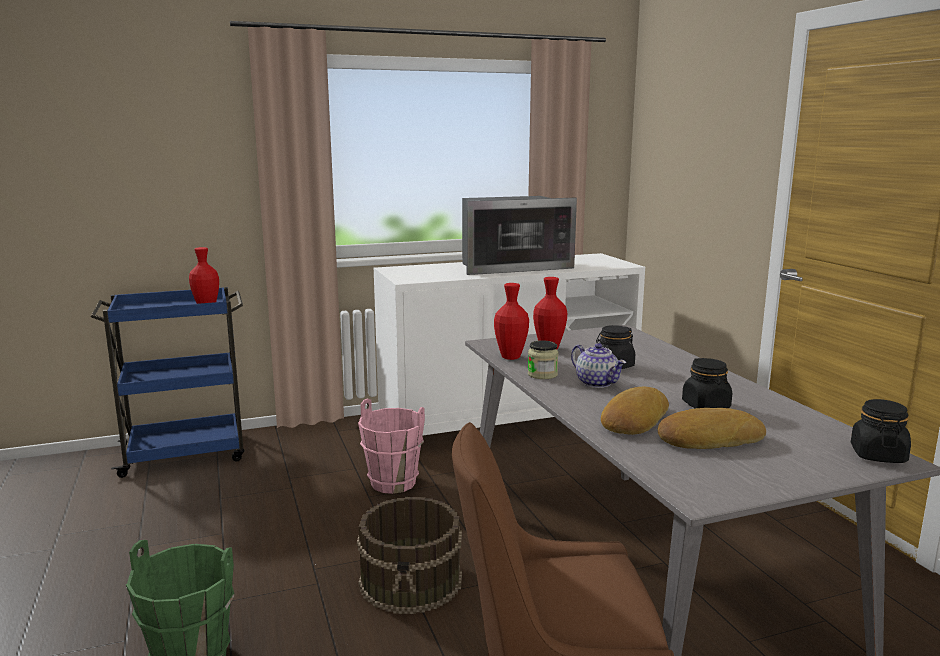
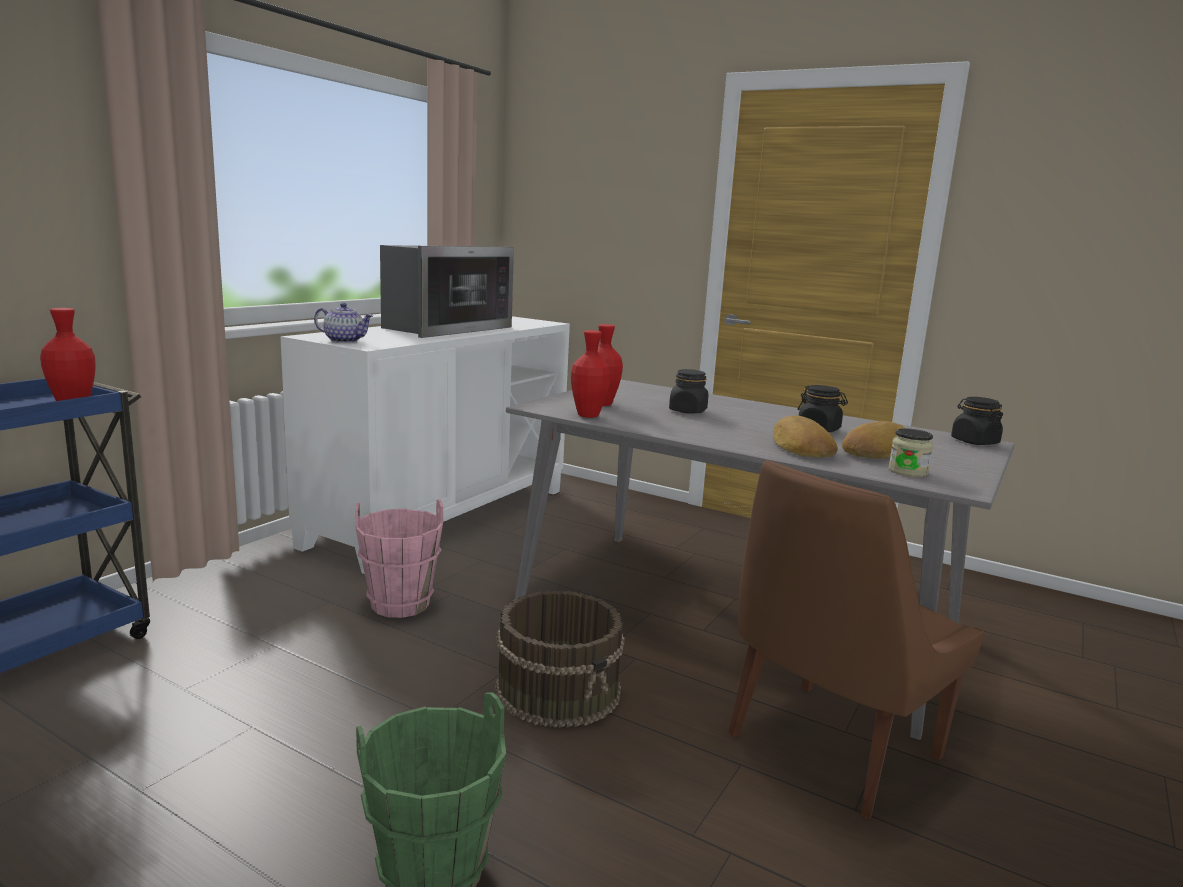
camera: 40 degrees left, 0 degrees up
(542, 374) = (651, 425): jar -> jar (908, 471)
(597, 383) = (709, 425): teapot -> teapot (345, 341)

